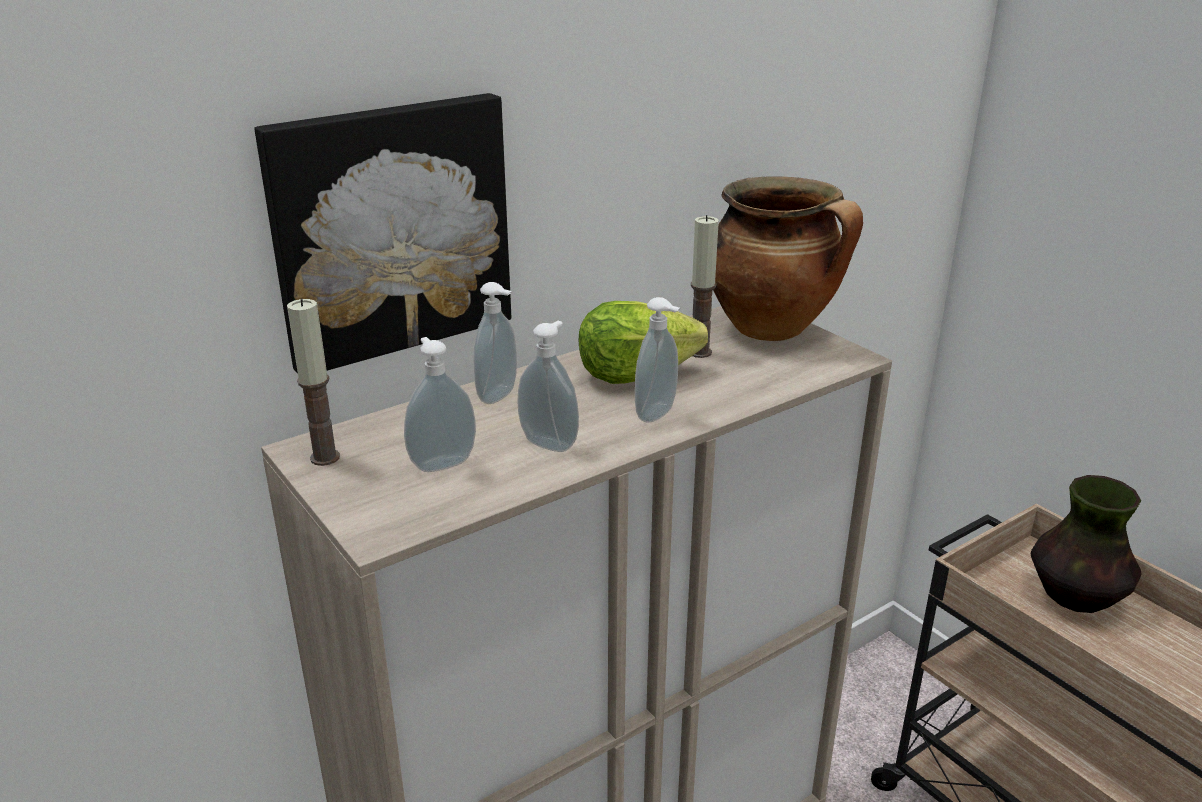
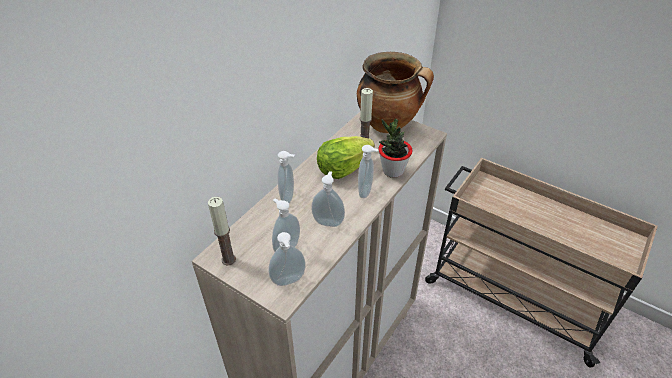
camera: 20 degrees left, 15 degrees up
(390, 230) = (230, 139): picture -> none
(409, 512) = (289, 281): none -> soap dispenser
(735, 395) = (392, 171): none -> potted plant
(1075, 597) = (505, 197): vase -> none

